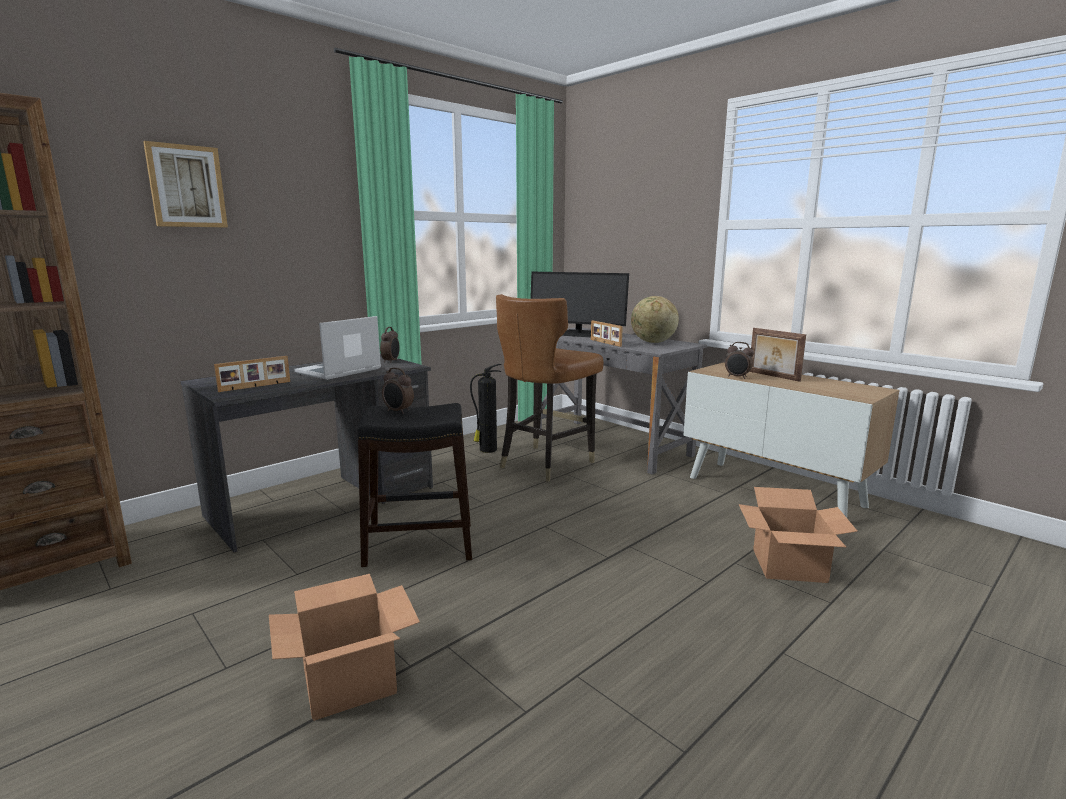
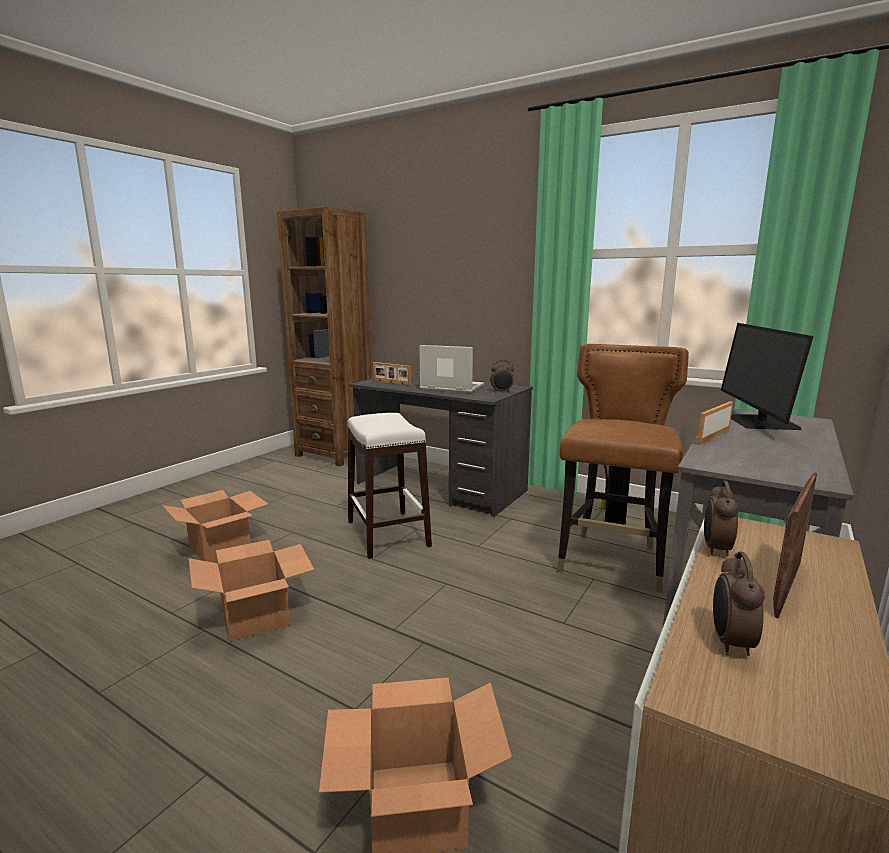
camera: 75 degrees right, 0 degrees up
(186, 186) = (429, 244): picture -> none
(398, 411) = (381, 419): alarm clock -> alarm clock (730, 643)
(420, 544) = (387, 534): black stool -> white stool
(545, 463) = (612, 562): brown chair -> brown chair turned 90 degrees clockwise
(561, 637) = (254, 616): none -> cardboard box
(653, 342) = (778, 459): globe -> none

